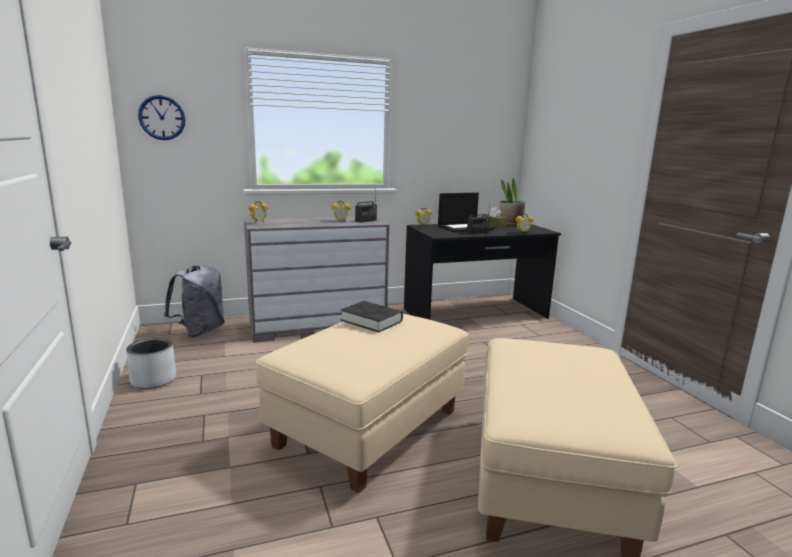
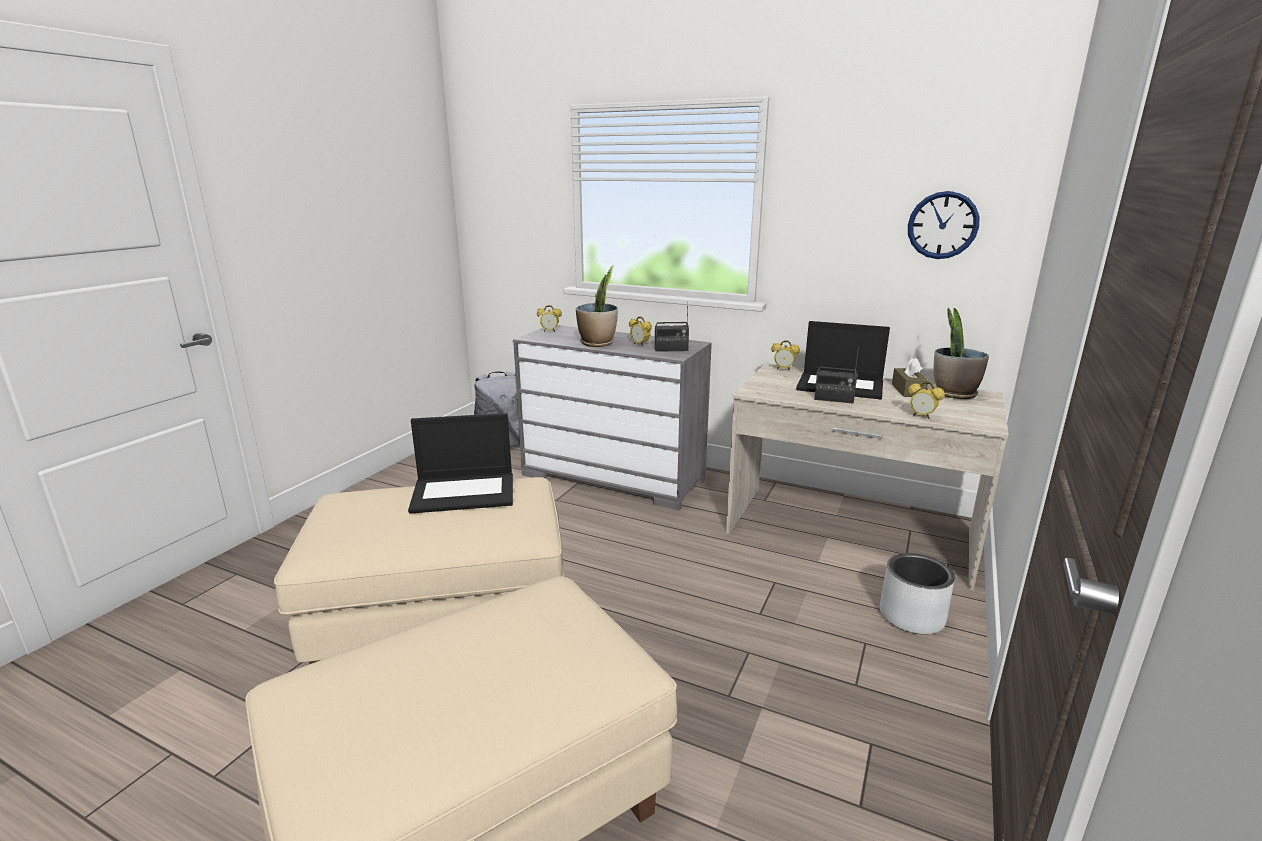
camera: 45 degrees right, 5 degrees up
(154, 380) = (392, 484): grey planter -> grey planter (912, 616)
(162, 117) = (492, 198): wall clock -> wall clock (942, 225)
(314, 223) = (597, 343): none -> potted plant
(371, 321) = (465, 492): black book -> laptop
(475, 313) = (849, 534): black desk -> beige desk

